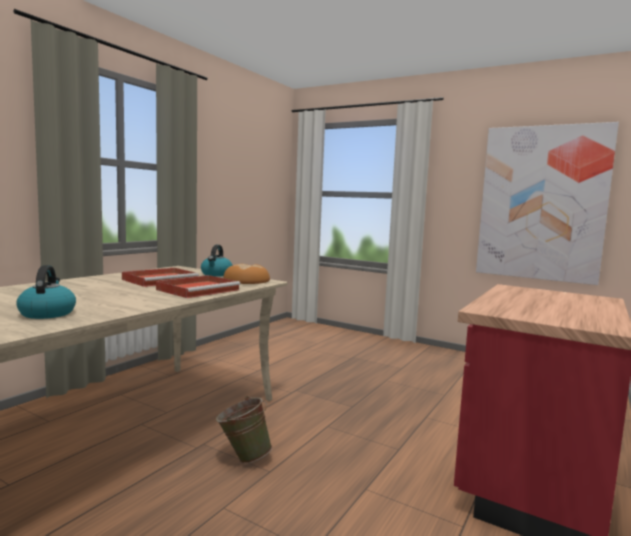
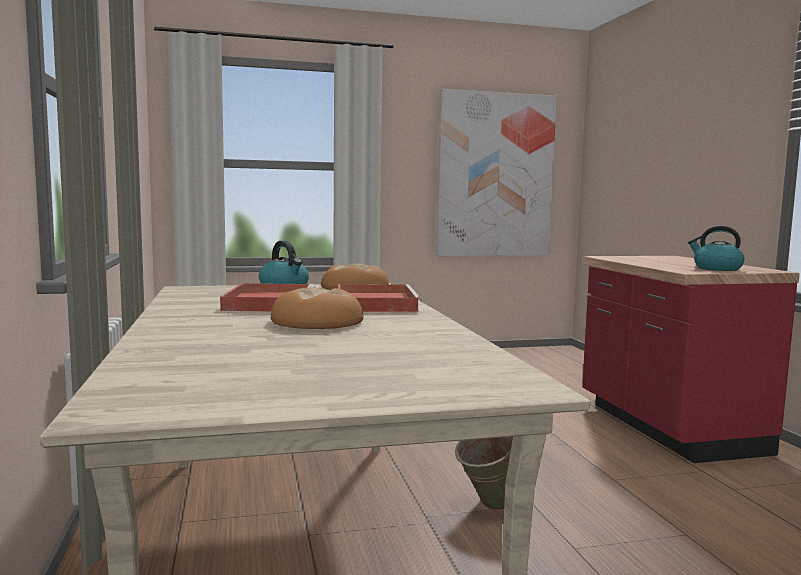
camera: 45 degrees left, 0 degrees up
(47, 313) = (410, 353): kettle -> kettle (716, 268)
(117, 292) = (318, 321): none -> bread

